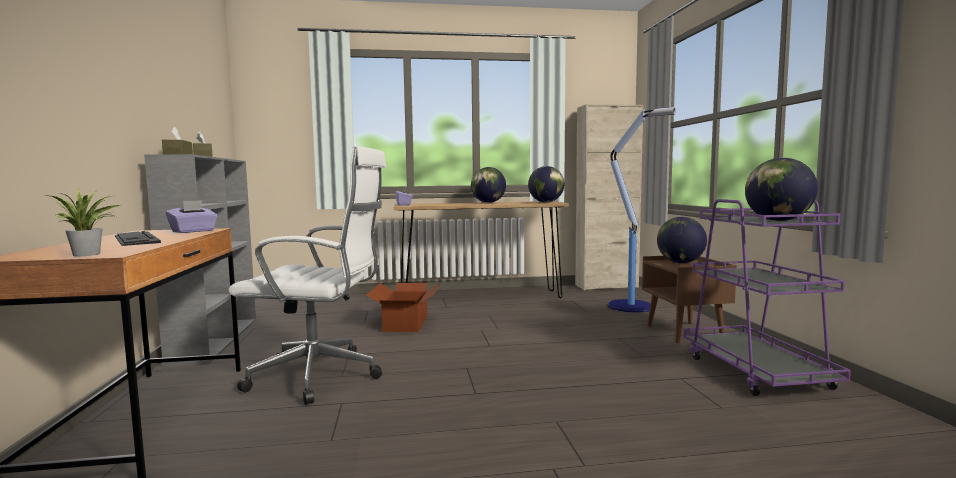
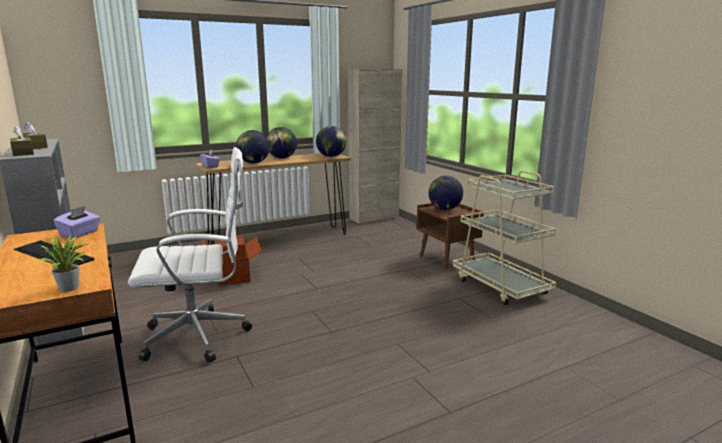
camera: 20 degrees left, 10 degrees up
(632, 306) = (402, 238): floor lamp -> none
(756, 371) = (500, 286): purple cart -> beige cart
(778, 221) = (518, 190): globe -> globe (253, 163)

